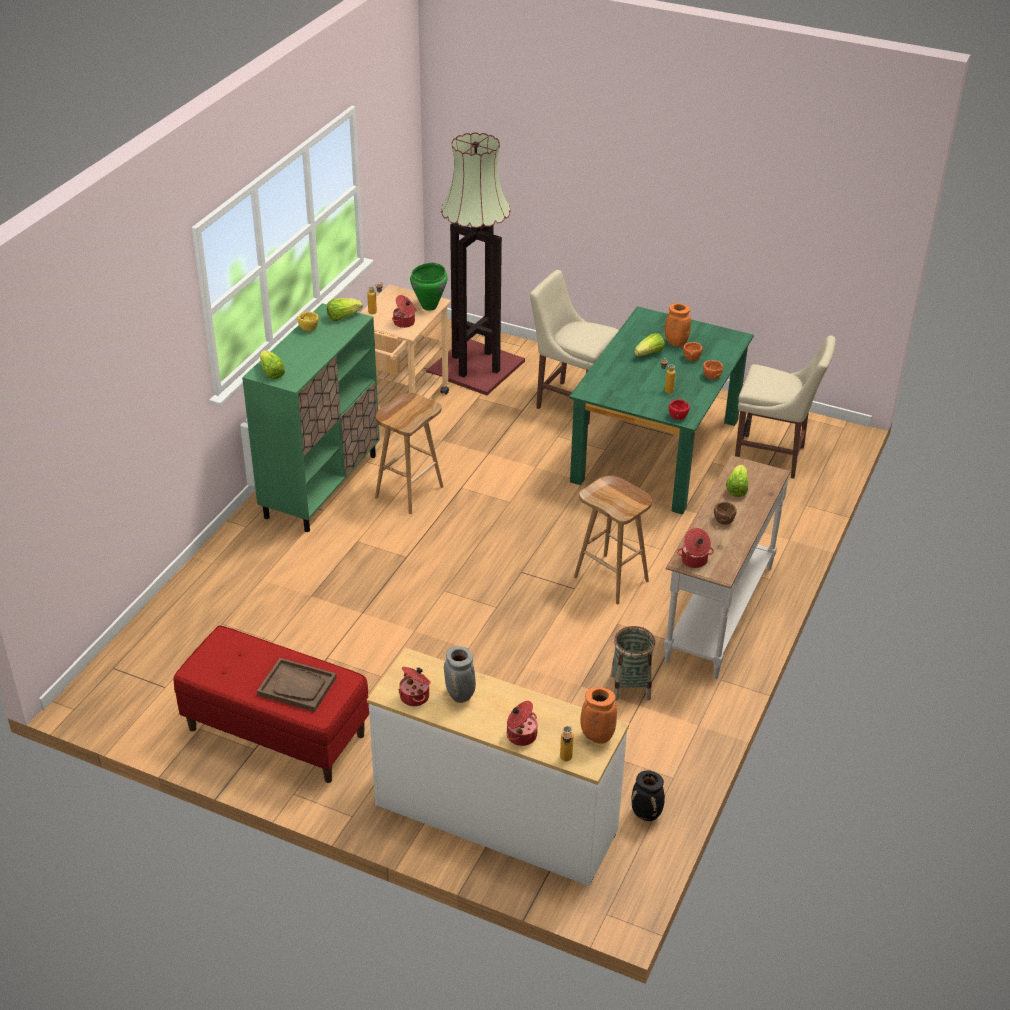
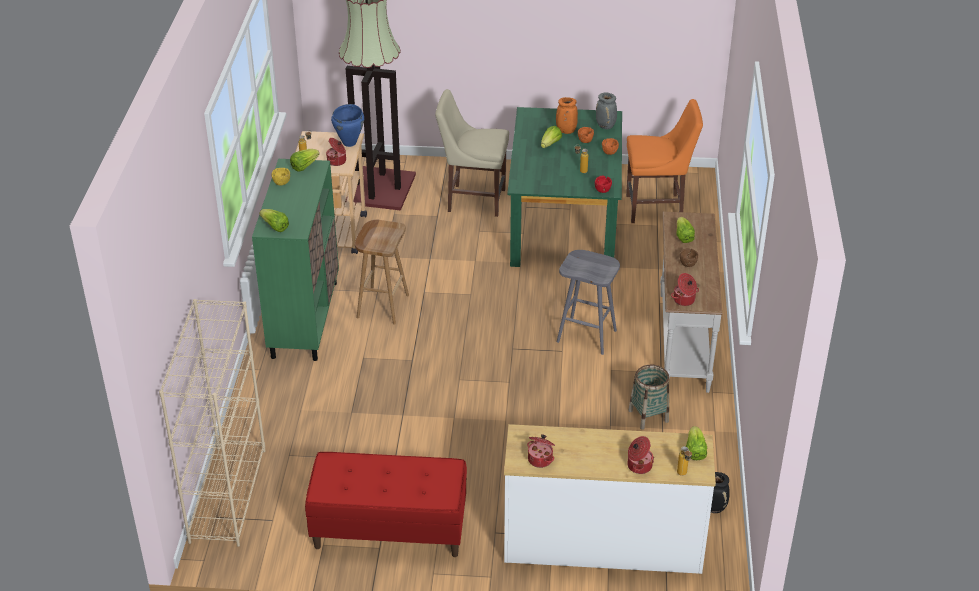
camera: 20 degrees left, 0 degrees up
(137, 648) = (227, 495): none -> beige bookcase
(297, 686) = (415, 482): brown tray -> none
(429, 306) = (349, 143): green cooking pot -> blue cooking pot
(460, 696) = (575, 449): grey vase -> grey vase (606, 126)
(596, 736) = (694, 451): orange vase -> lettuce
(612, 579) = (587, 336): brown stool -> grey stool
(773, 457) = (657, 209): beige chair -> orange chair

